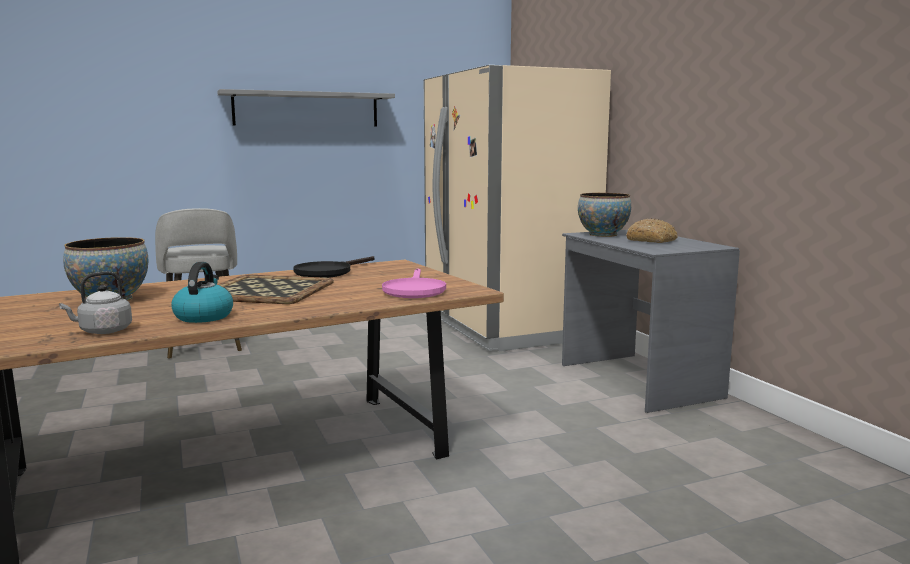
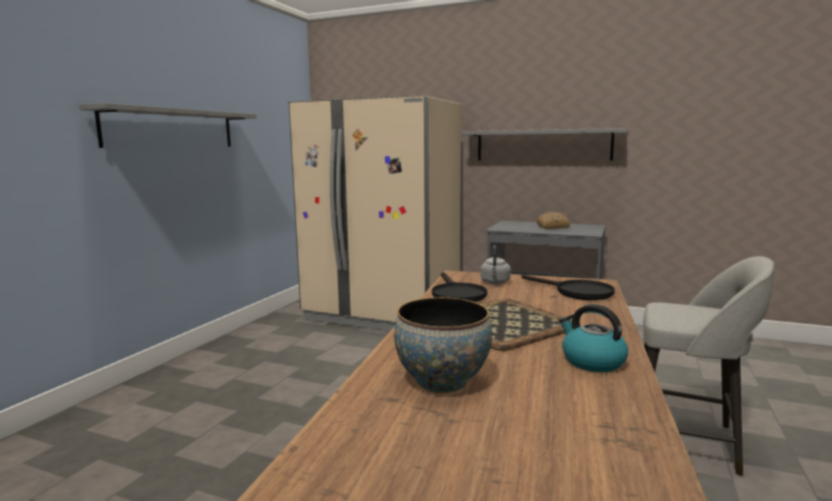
camera: 45 degrees left, 0 degrees up
(103, 331) = (615, 410): grey kettle -> grey kettle (495, 282)
(203, 346) = (160, 424): grey stool -> grey stool (687, 440)
(414, 290) = (576, 292): pink frying pan -> black frying pan
(603, 235) = (512, 227): bowl -> none
(686, 124) = (543, 145): none -> grey shelf

